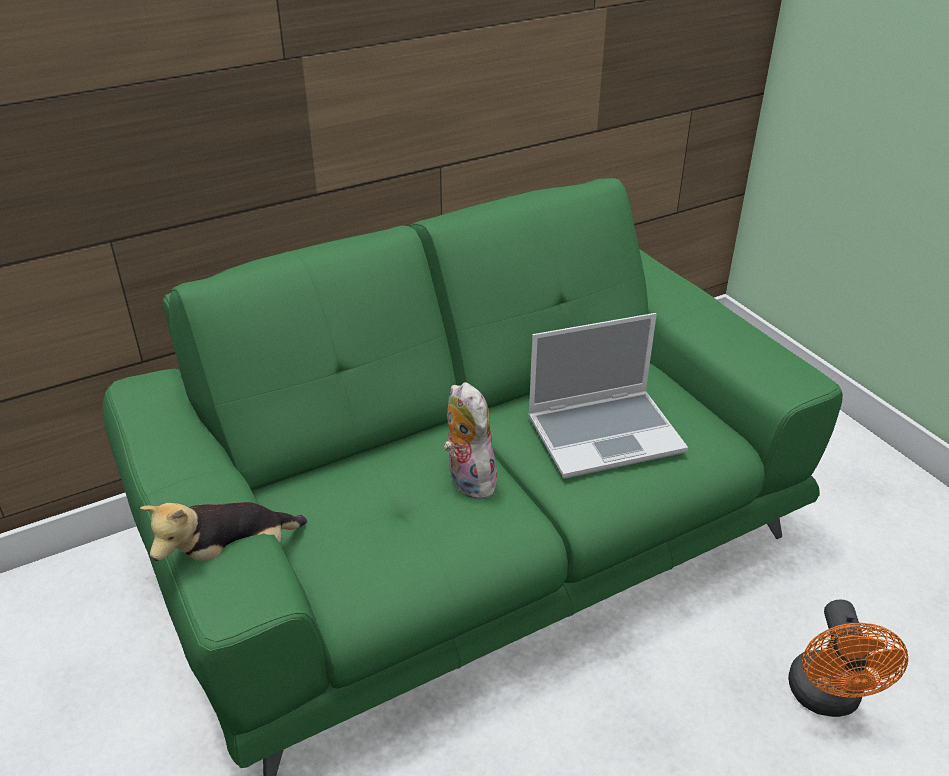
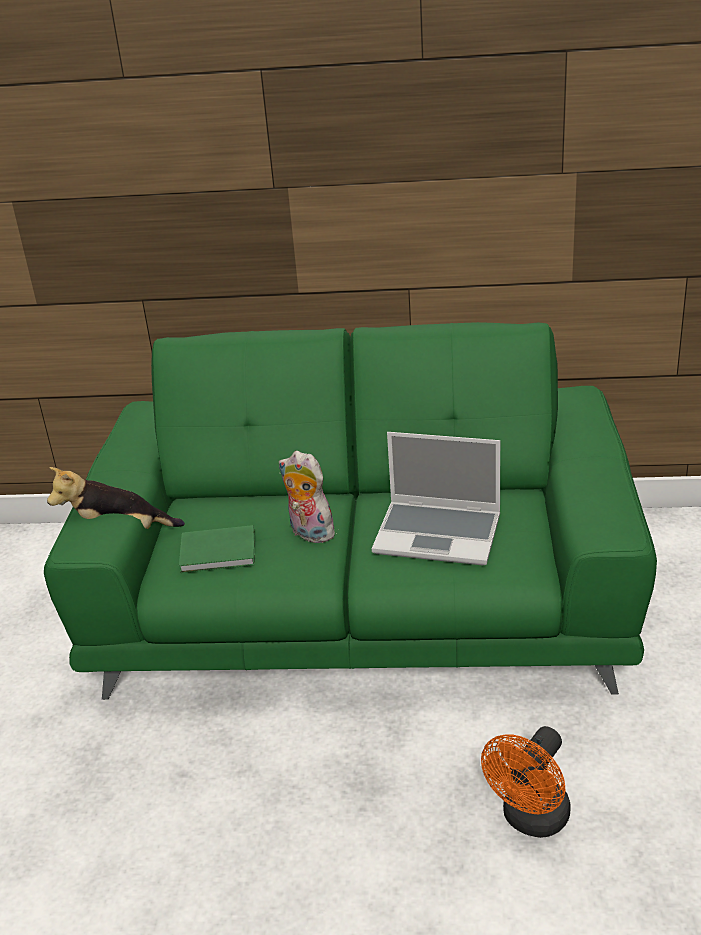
camera: 35 degrees right, 5 degrees down
(389, 540) = (220, 553): none -> green book
(467, 480) = (308, 533): plush toy -> plush toy turned 60 degrees counterclockwise

